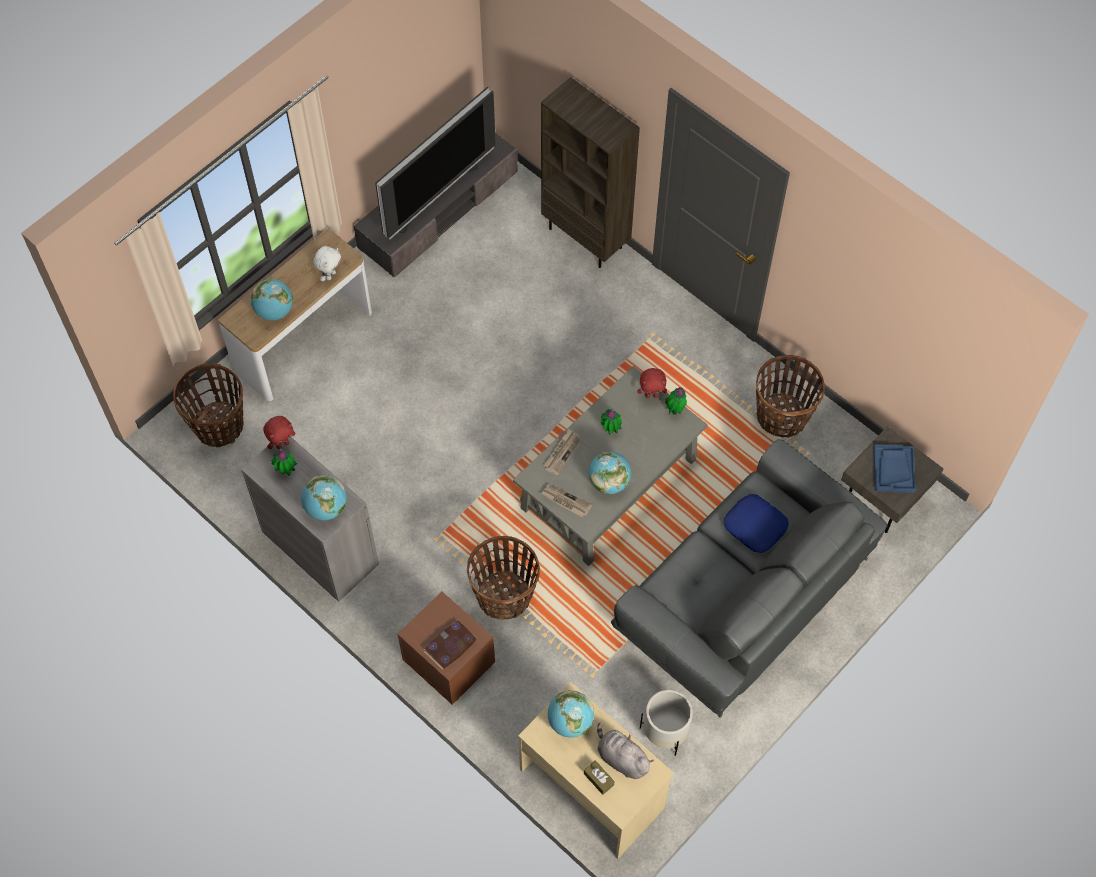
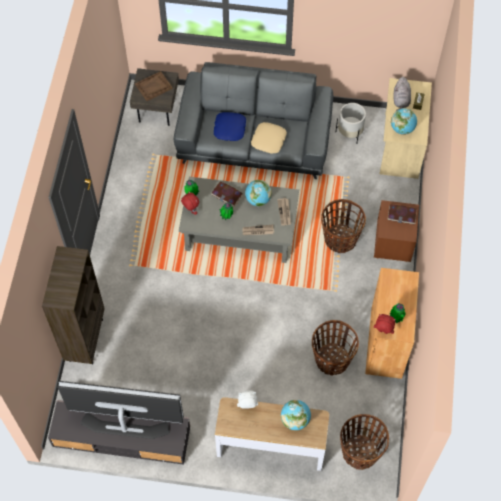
camera: 125 degrees left, 0 degrees up
(320, 548) = (386, 342): grey cabinet -> brown cabinet
(326, 508) = (399, 284): globe -> none
(644, 451) = (227, 194): none -> book
(700, 564) = (269, 140): none -> beige pillow
(782, 416) = (138, 177): basket -> basket (332, 359)
(893, 469) = (153, 87): blue tray -> brown tray

